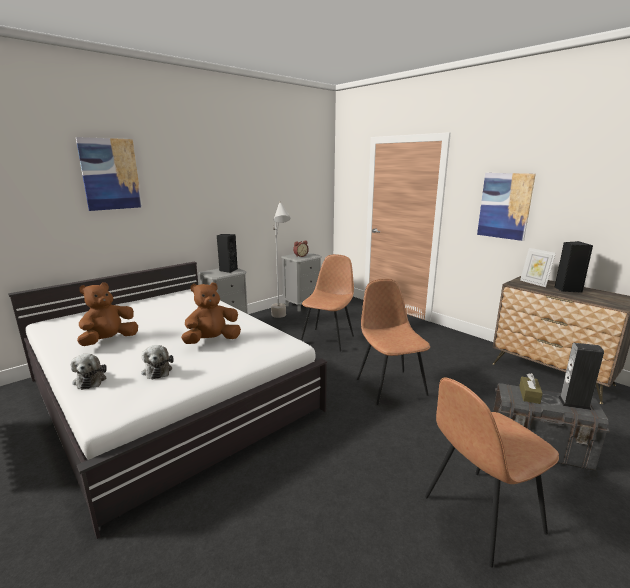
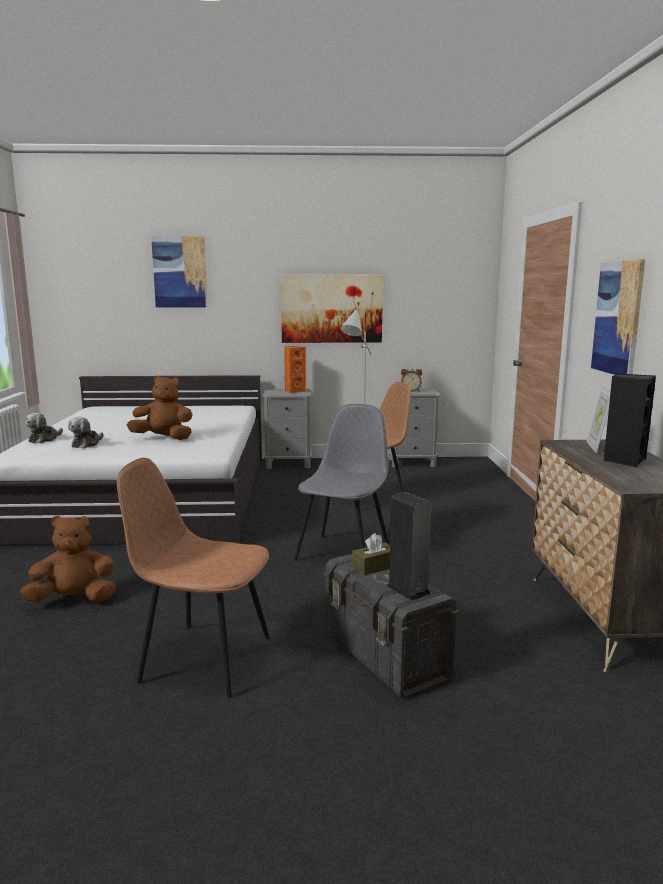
camera: 40 degrees right, 5 degrees down
(109, 340) = (104, 423): brown plush toy -> brown plush toy (74, 600)
(228, 270) = (294, 391): black speaker -> orange speaker
(241, 201) = (331, 308): none -> picture
(390, 386) = (344, 552): brown chair -> grey chair

